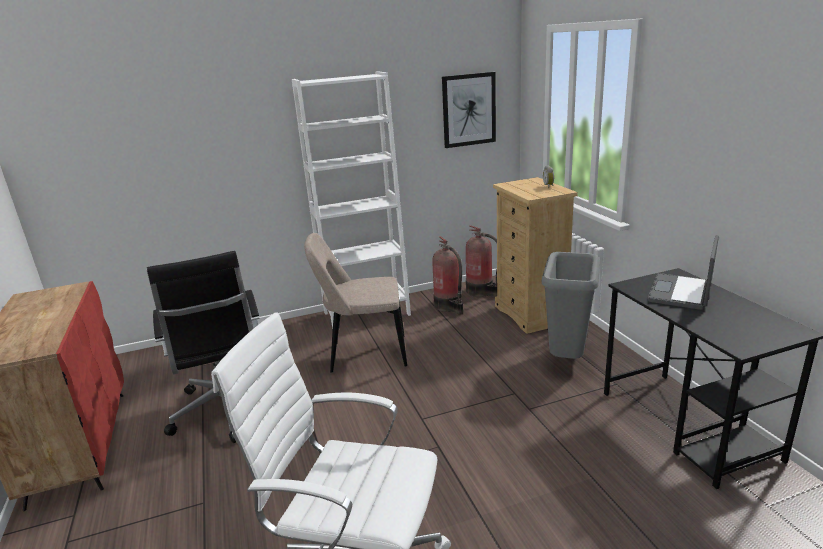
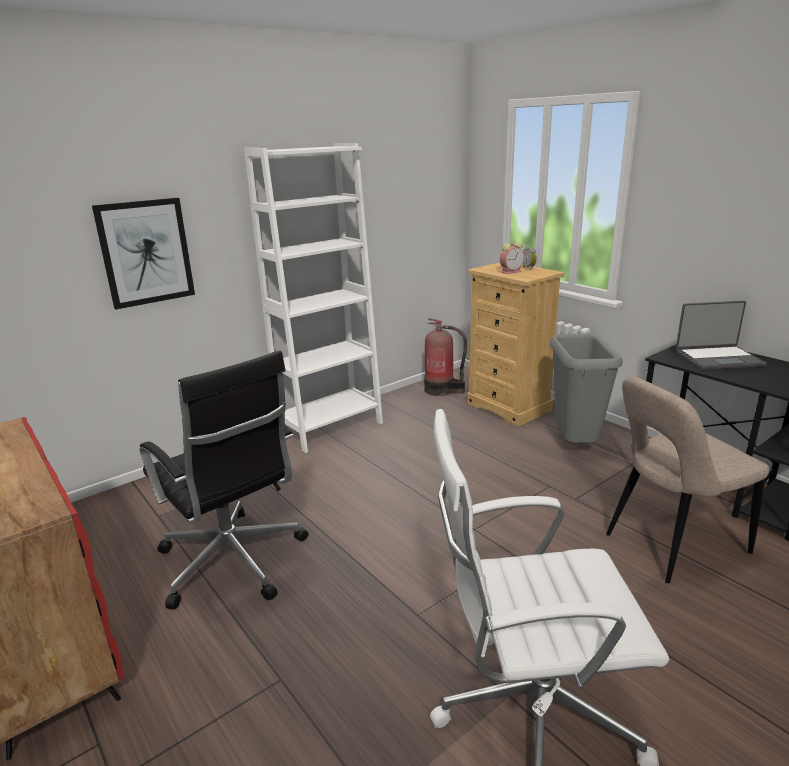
camera: 20 degrees left, 0 degrees up
(364, 355) = (360, 472): beige chair -> beige chair (670, 545)
(449, 306) = (418, 409): fire extinguisher -> none
(469, 110) = (422, 191): picture -> picture (146, 252)
(528, 189) = (511, 271): none -> alarm clock
(681, 293) = (717, 359): laptop -> laptop turned 105 degrees counterclockwise

